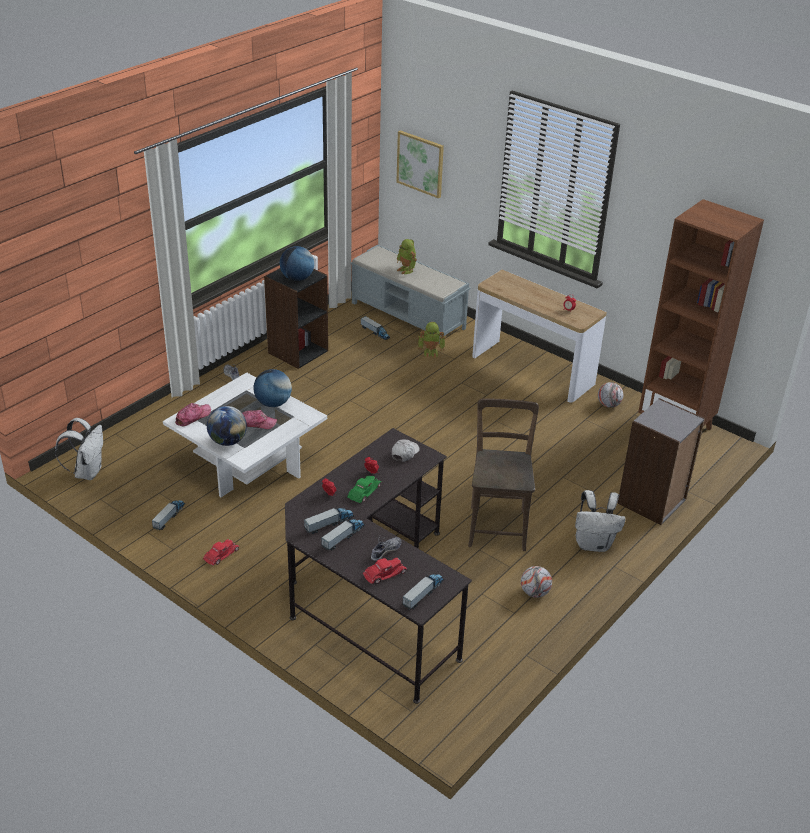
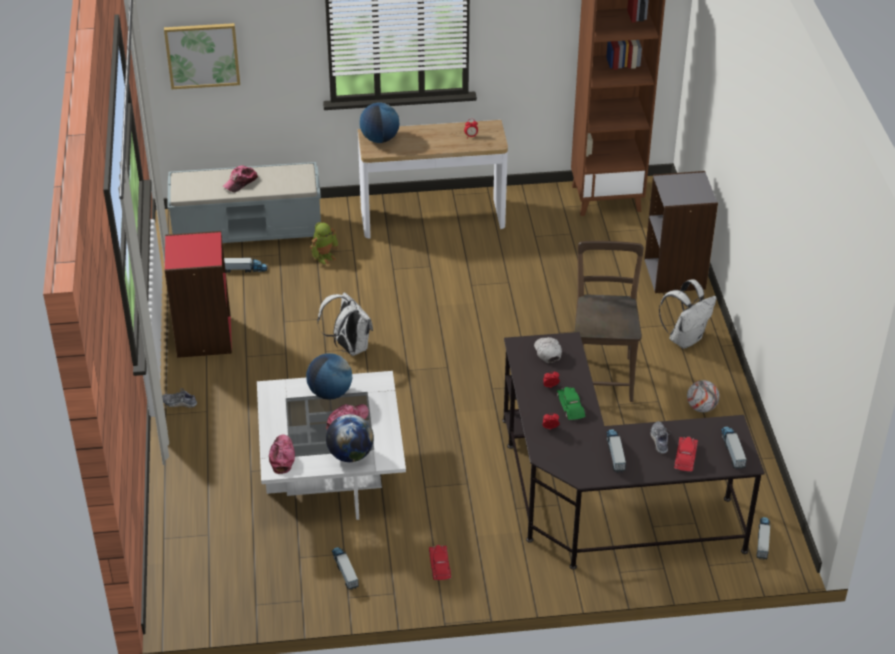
camera: 45 degrees left, 5 degrees up
(87, 472) = (201, 591): white backpack -> white backpack (349, 347)
(297, 278) = (200, 252): globe -> globe (379, 139)
(297, 351) = (203, 337): black bookcase -> red bookcase
(329, 524) = (588, 451): toy truck -> toy truck (762, 540)
(406, 270) = (240, 182): toy robot -> cap
(497, 525) = (602, 374): brown chair -> brown chair turned 45 degrees clockwise
(608, 405) = (534, 211): football -> none

